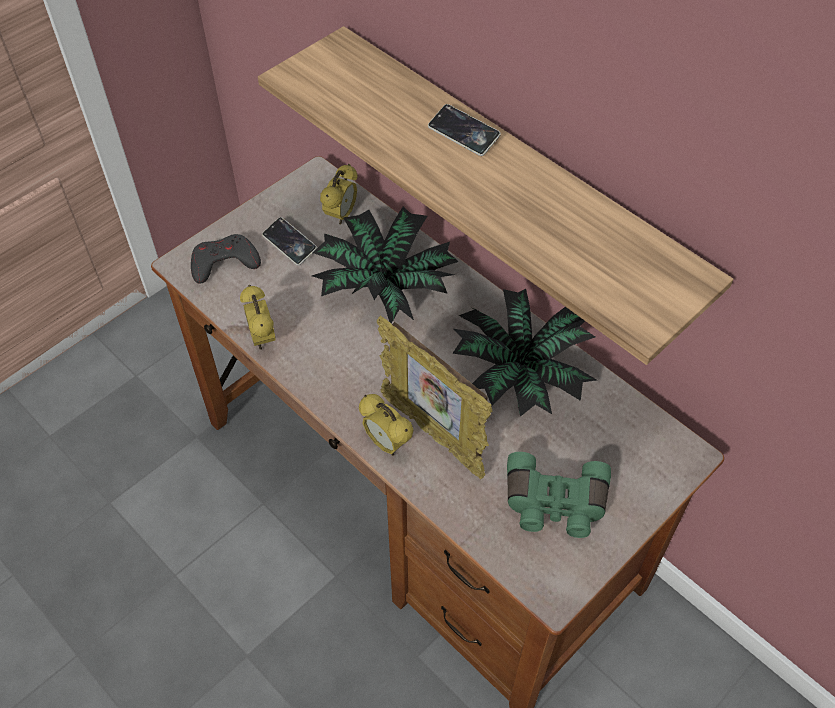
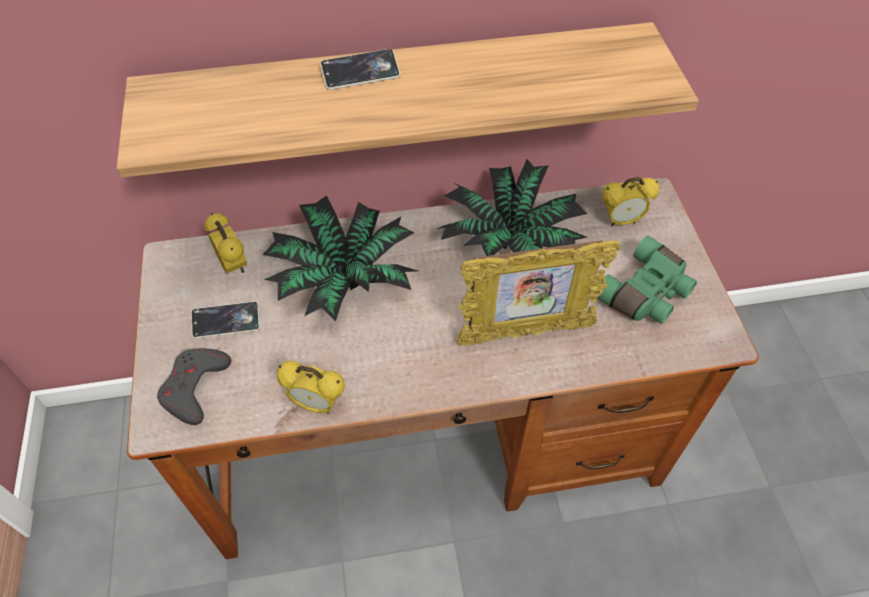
camera: 55 degrees left, 0 degrees up
(387, 444) = (510, 371): alarm clock -> alarm clock (621, 221)

